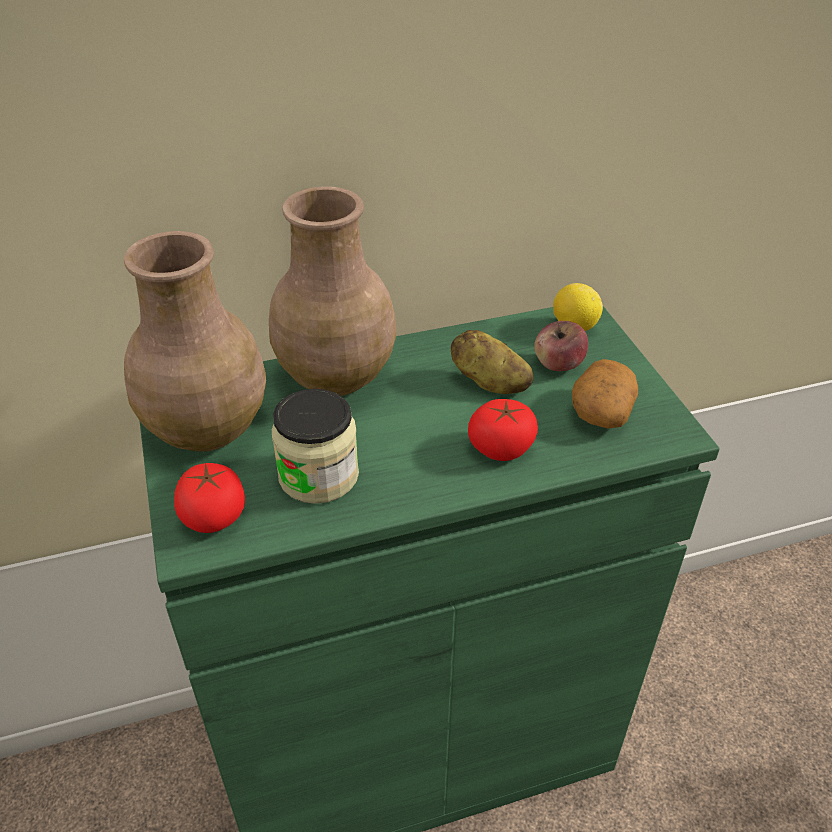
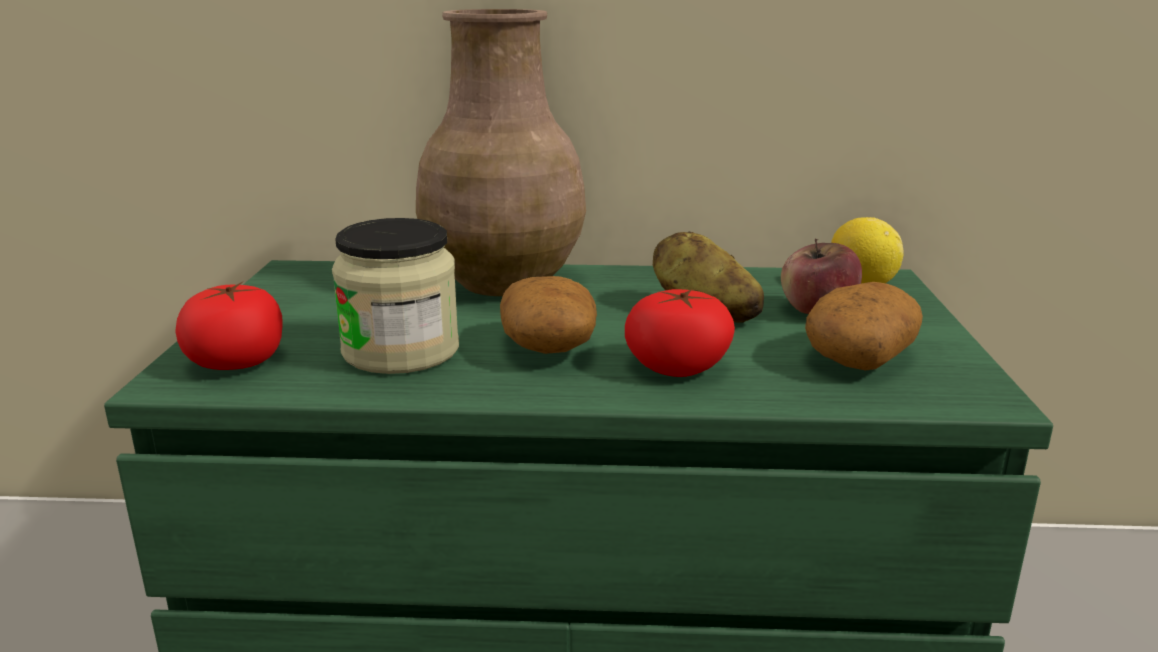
camera: 20 degrees right, 20 degrees down
(208, 427) = (312, 297): brown vase -> none
(413, 447) = (549, 348): none -> potato

